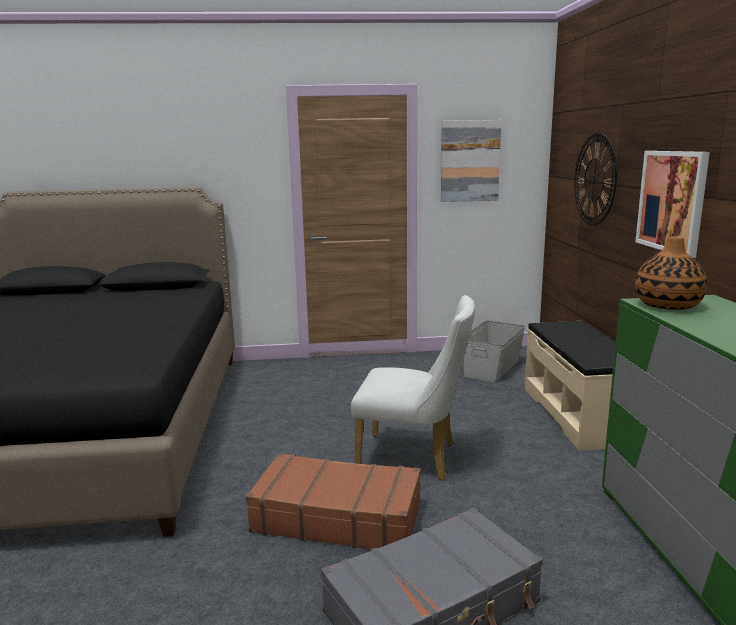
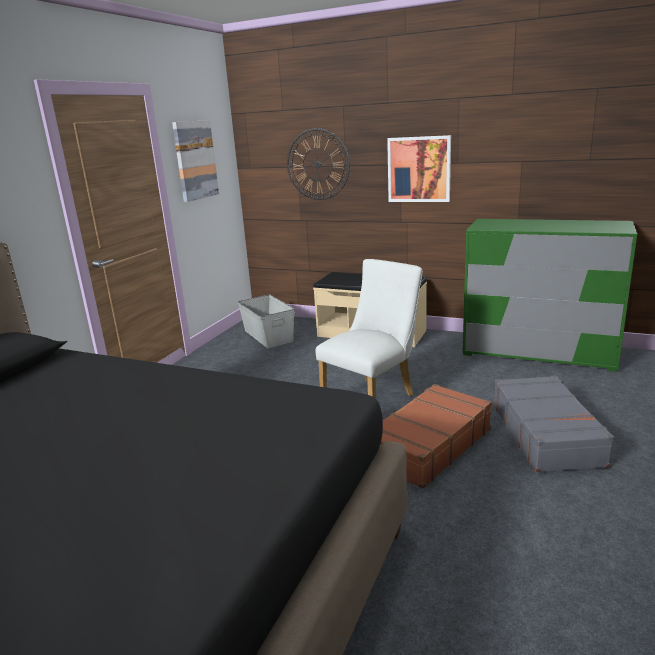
camera: 60 degrees left, 5 degrees up
(667, 305) = (490, 226): vase -> none

